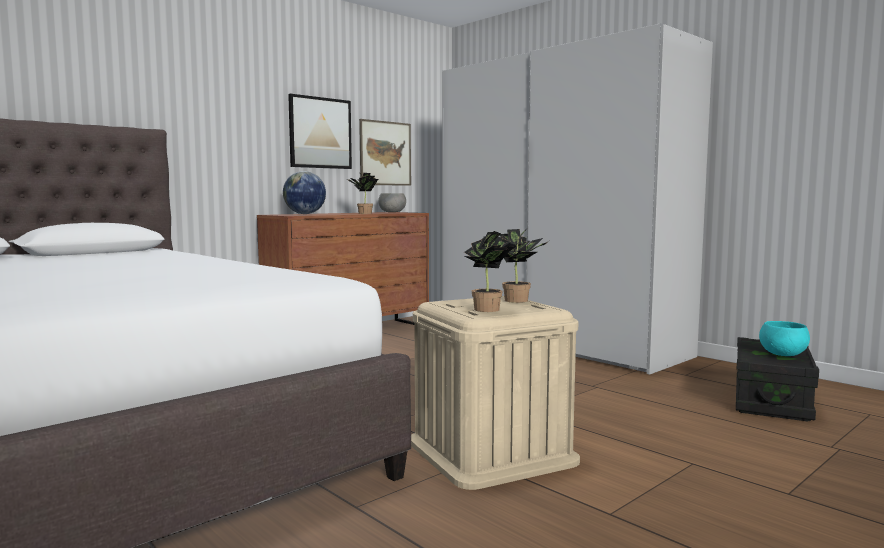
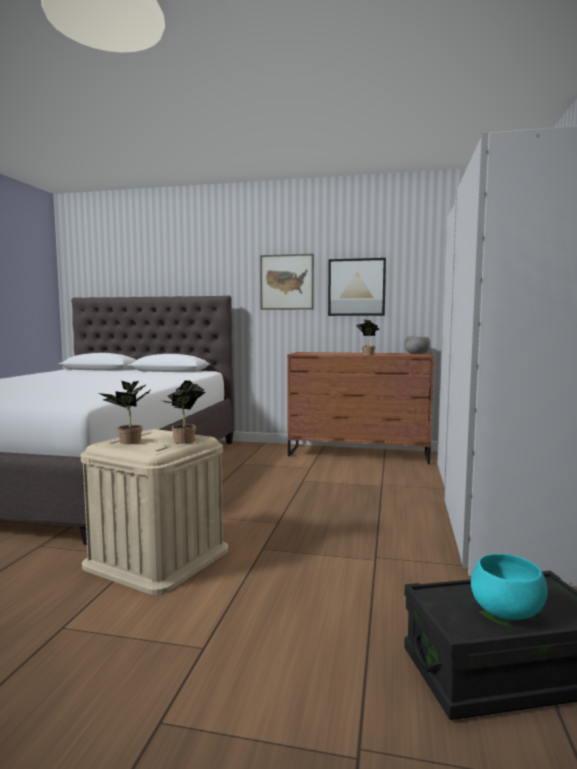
camera: 55 degrees right, 0 degrees up
(304, 214) = (325, 352): globe -> none
(385, 153) = (425, 300): picture -> picture (286, 282)

